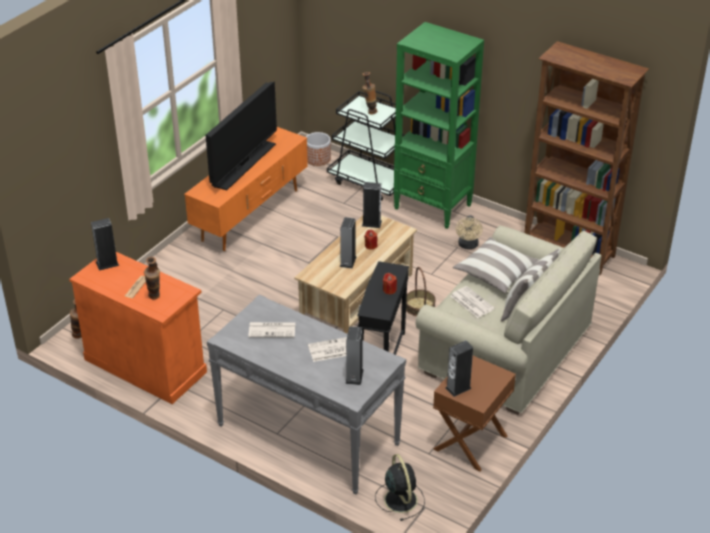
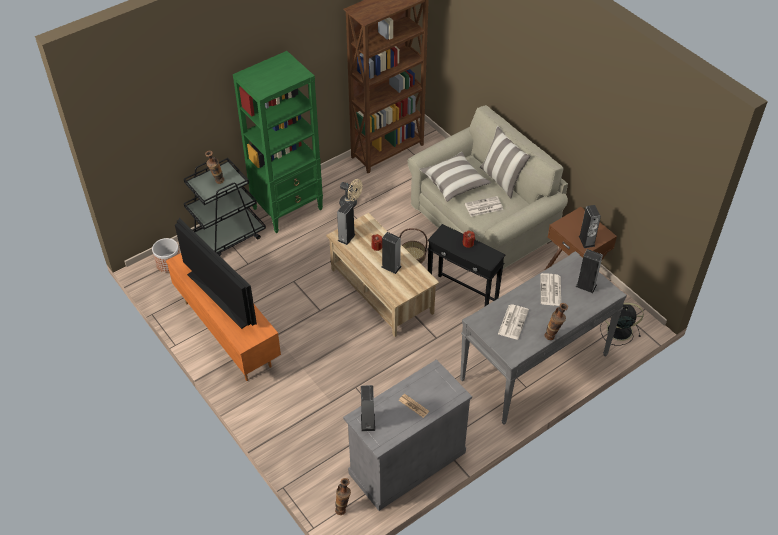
camera: 70 degrees left, 10 degrees up
(145, 365) = (407, 462): orange cabinet -> grey cabinet
(155, 298) = (435, 395): vase -> vase (553, 336)

